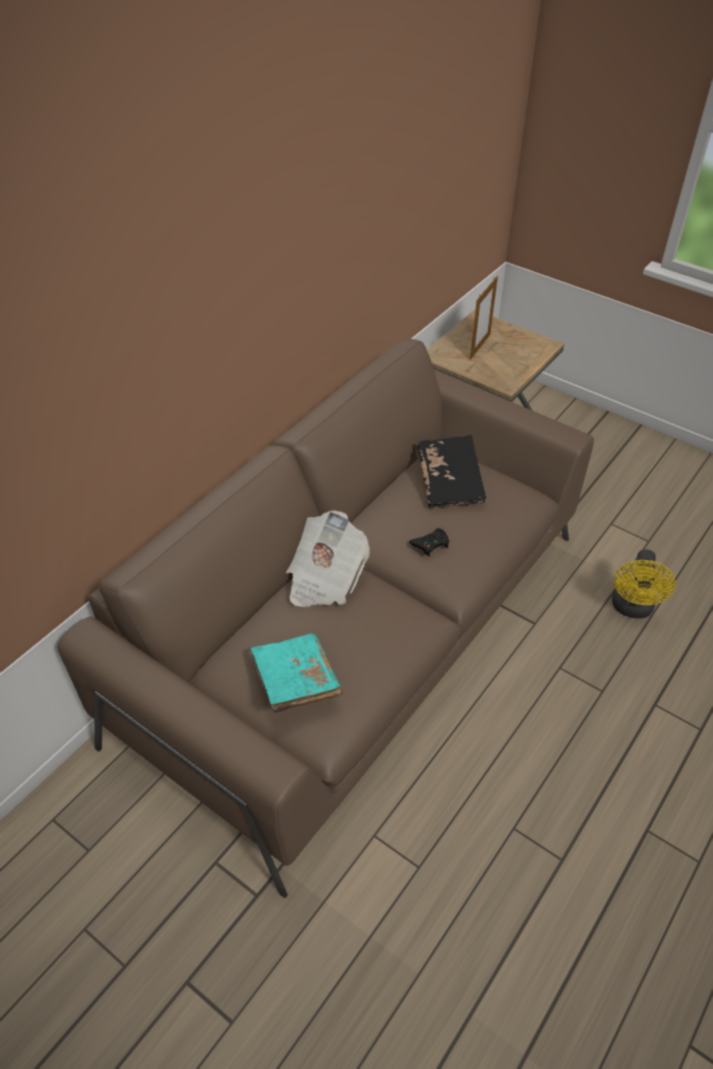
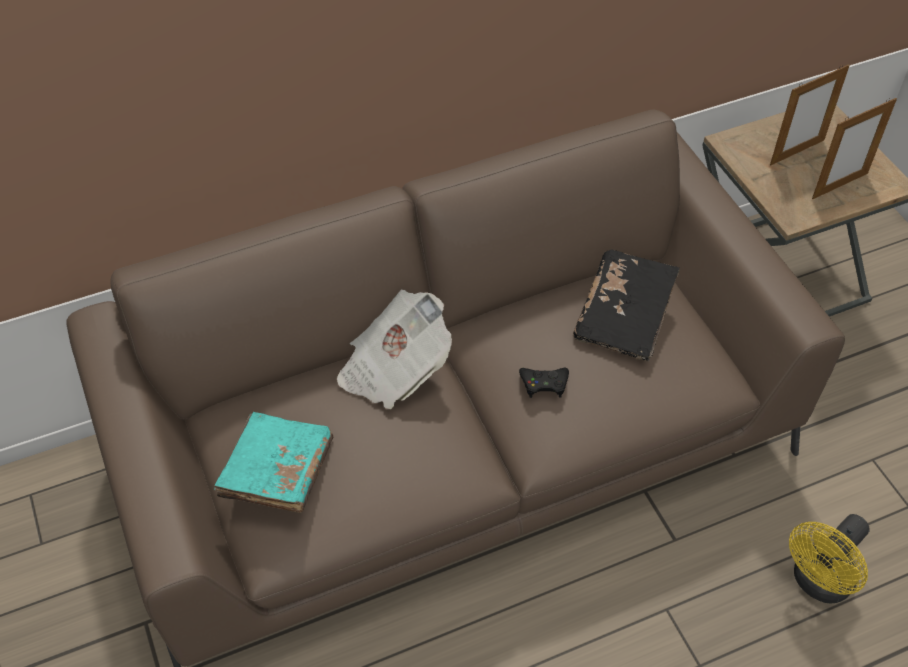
camera: 30 degrees right, 5 degrees up
(519, 357) = (840, 185): none -> picture frame

